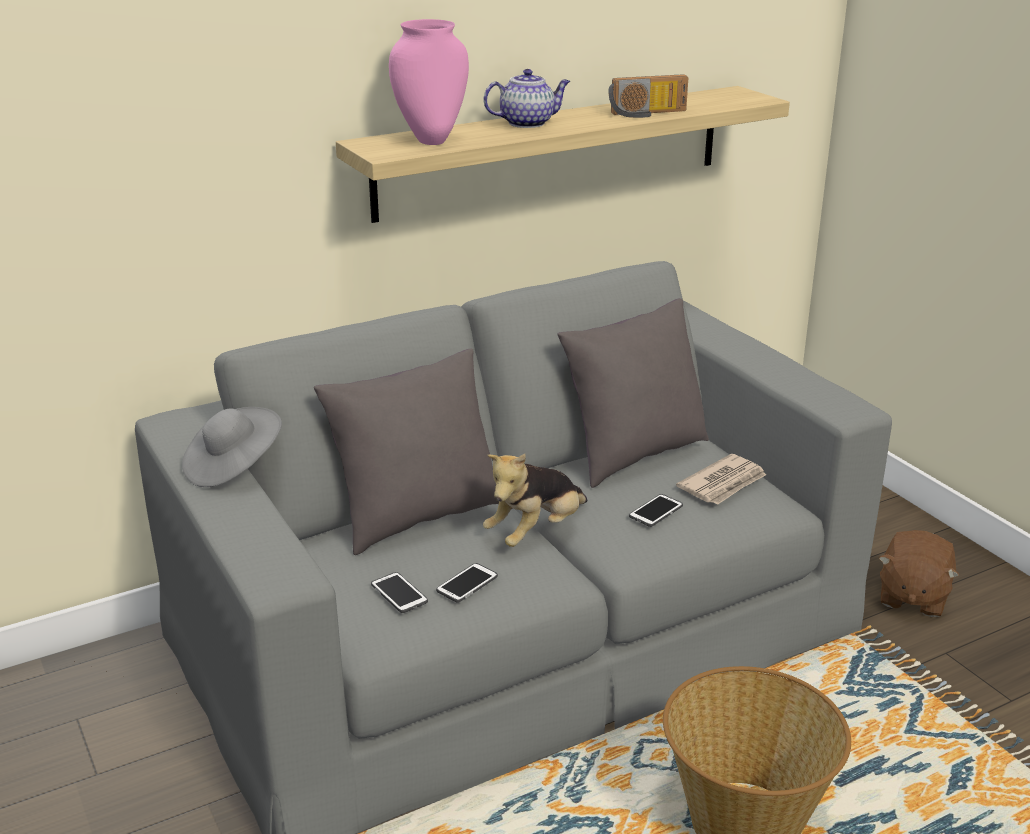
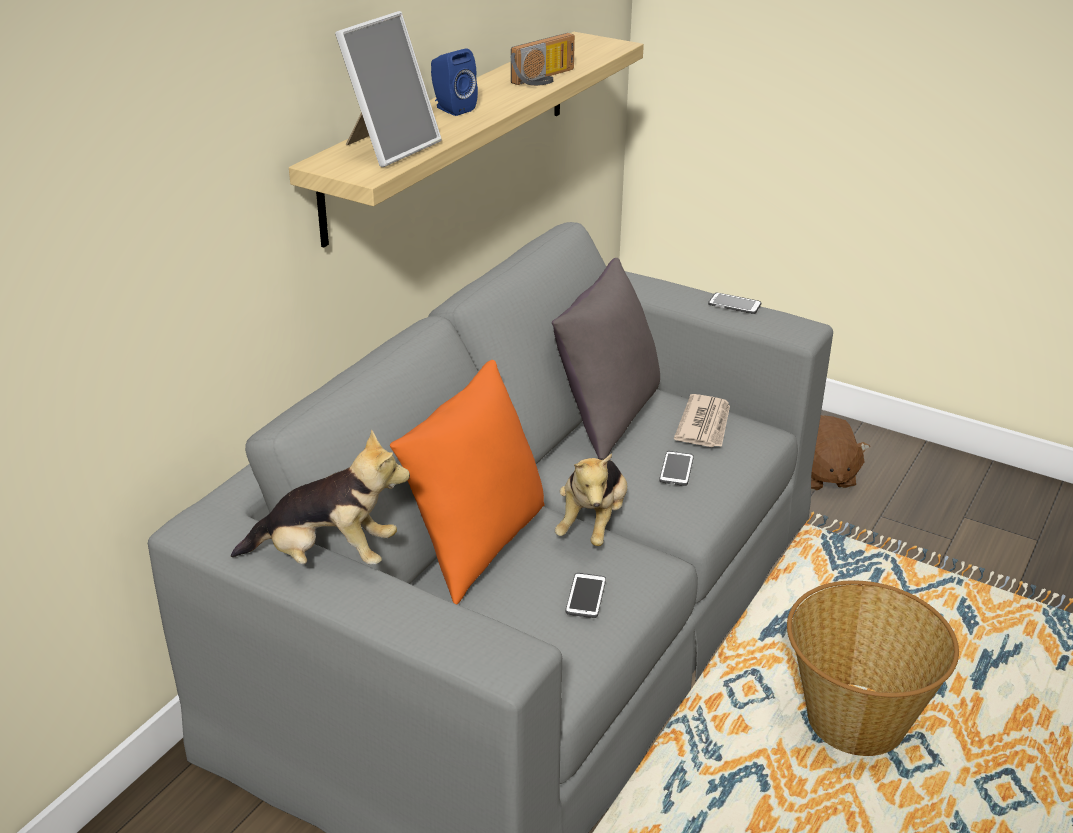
camera: 30 degrees left, 5 degrees up
(233, 467) = (327, 557): grey hat -> plush toy
(399, 593) = (535, 629): phone -> phone (734, 304)
(416, 518) = (475, 546): grey pillow -> orange pillow
(431, 140) = (389, 148): pink vase -> picture frame
(528, 123) = (451, 109): teapot -> blue speaker

